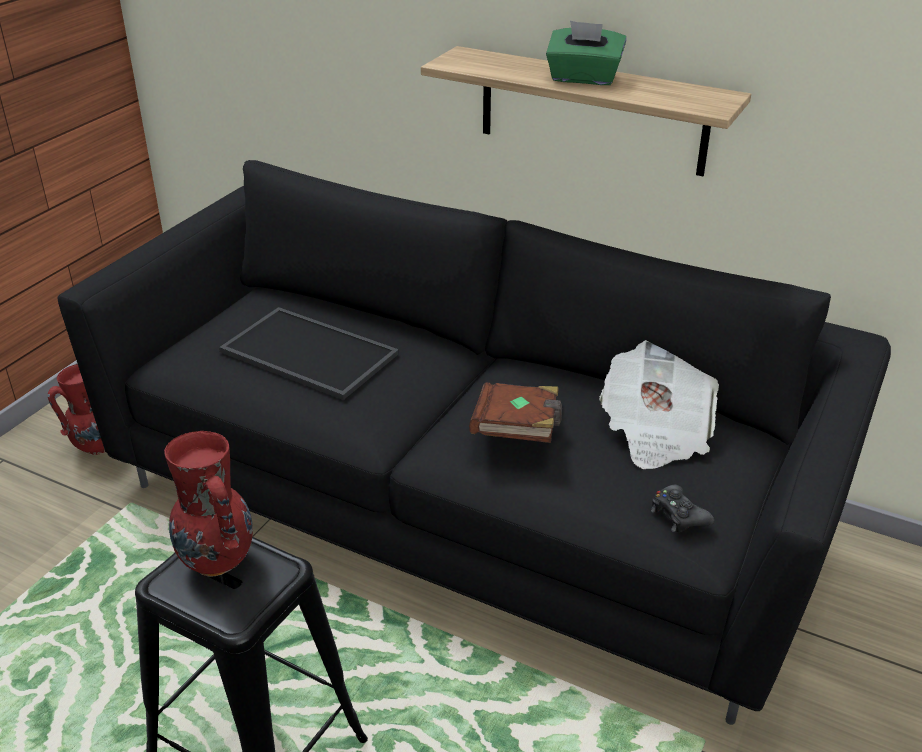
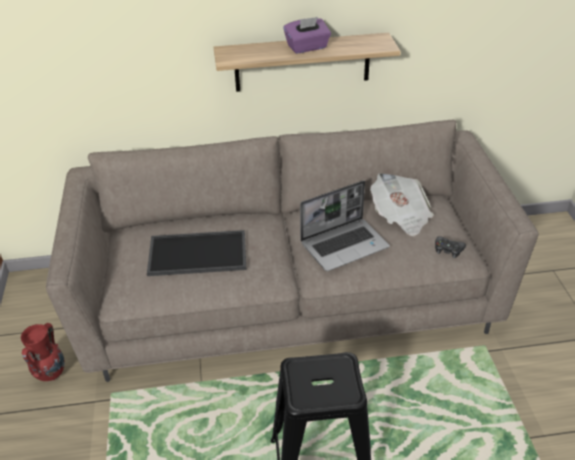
camera: 35 degrees left, 5 degrees up
(217, 560) = (310, 375): red vase -> none
(462, 506) = (289, 300): black sofa -> beige sofa
(517, 431) = (345, 245): brown book -> laptop
(583, 78) = (307, 47): green tissue box -> purple tissue box

